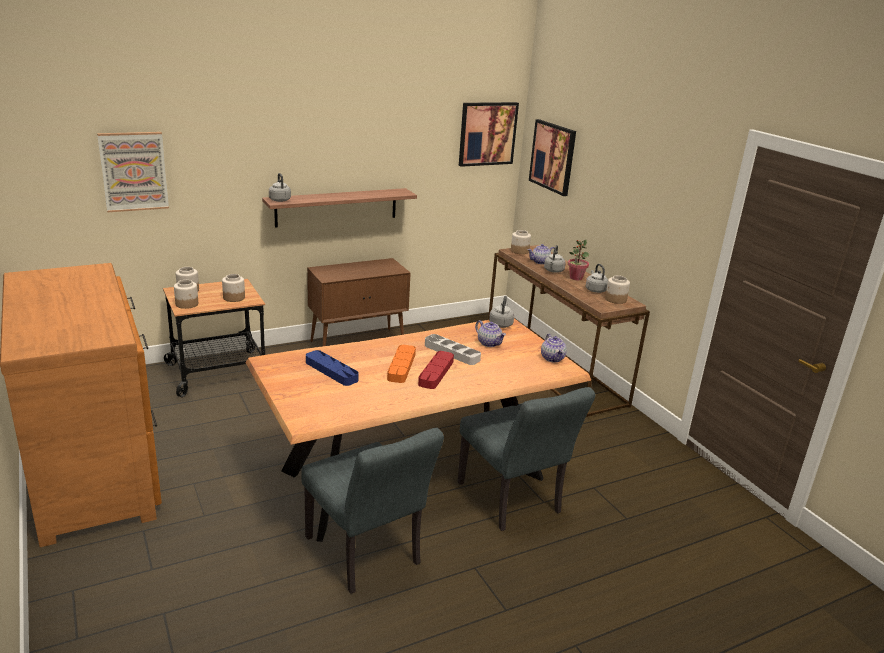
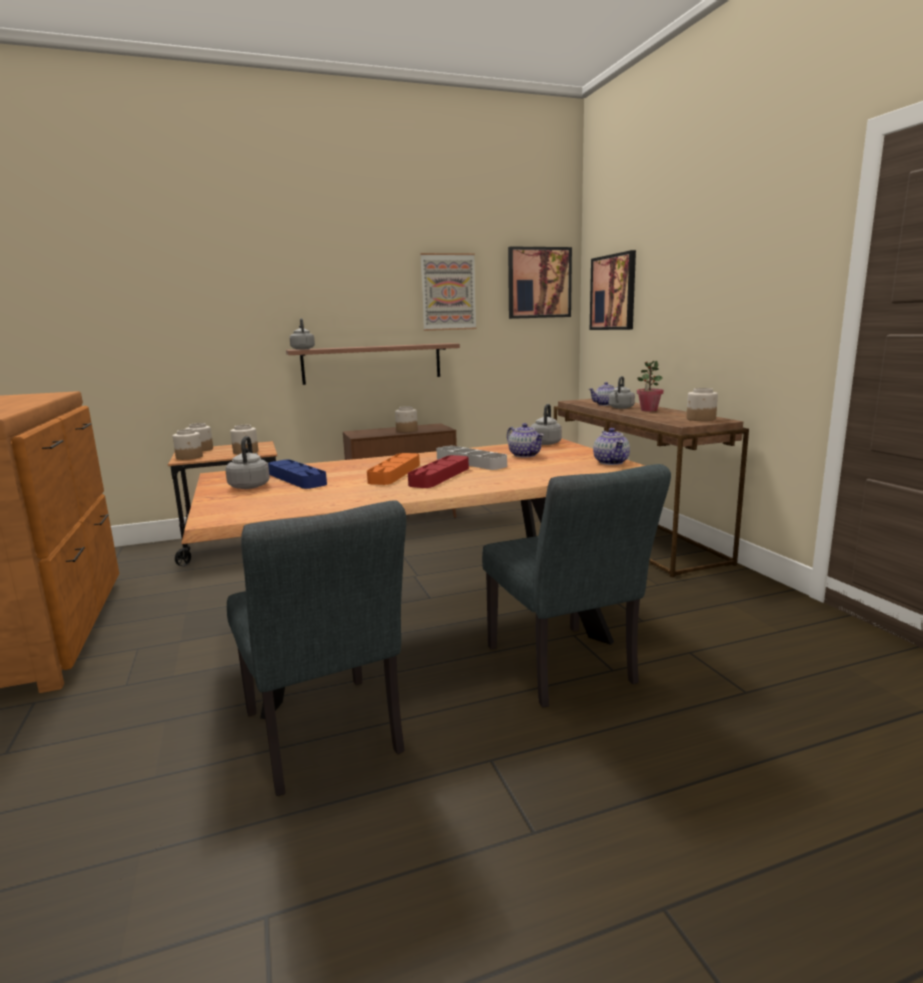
camera: 10 degrees right, 10 degrees down
(134, 171) = (139, 317): picture -> picture (448, 292)
(519, 251) = (582, 400): jar -> jar (406, 430)
(595, 290) = (673, 415): grey kettle -> grey kettle (250, 486)

